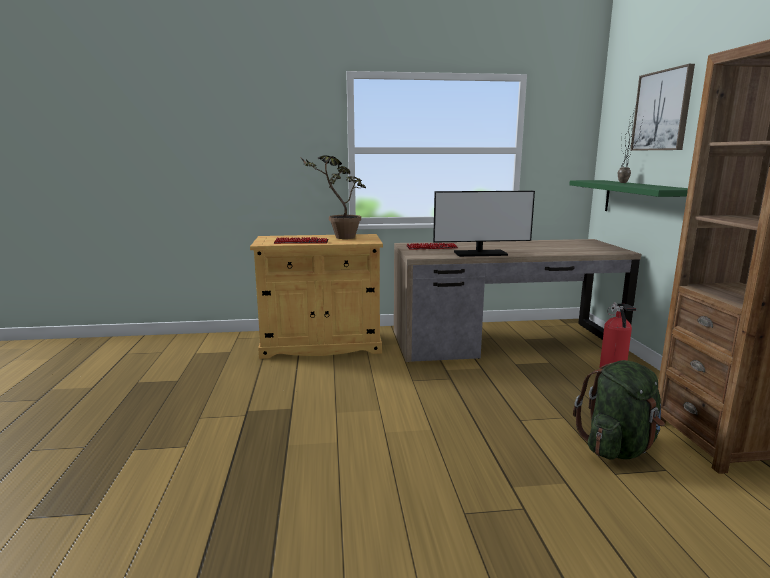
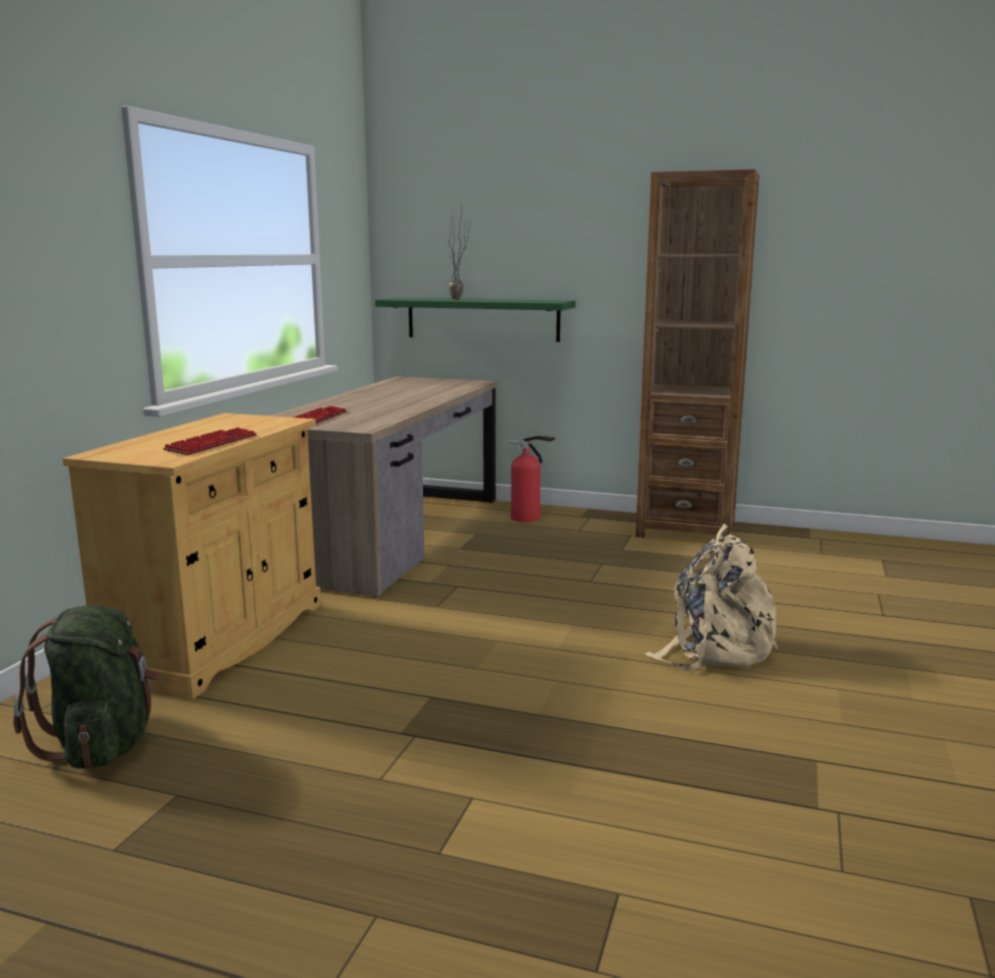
camera: 65 degrees left, 0 degrees up
(338, 237) = (211, 427): potted plant -> none
(446, 501) = (714, 648): none -> beige backpack
(480, 254) = (398, 410): monitor -> none
(618, 447) = (670, 562): green backpack -> green backpack (102, 744)
(662, 111) = (494, 213): picture -> none

